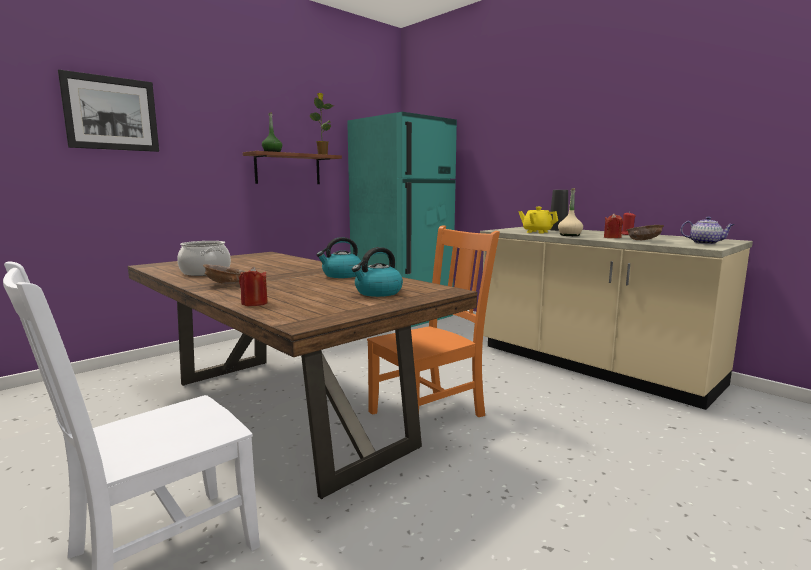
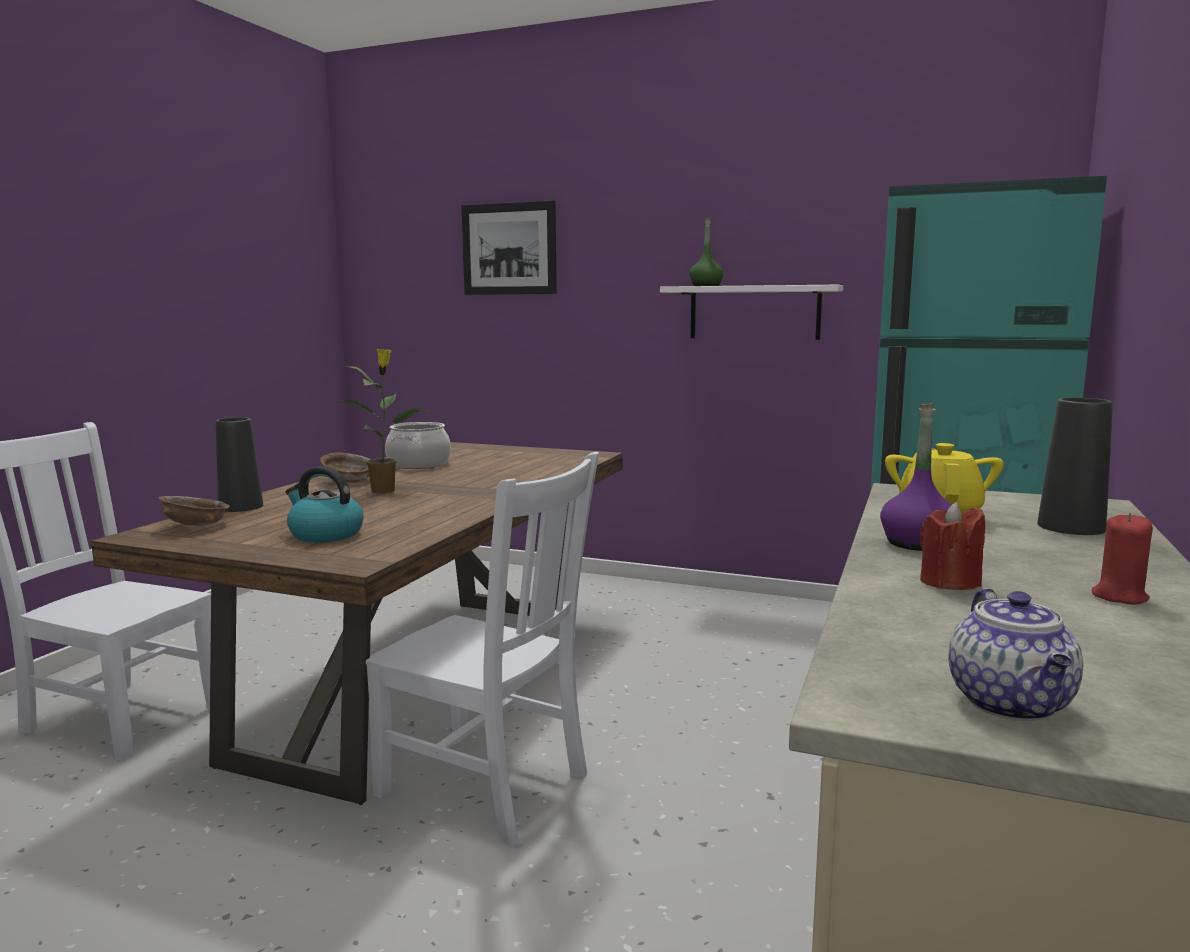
camera: 65 degrees right, 0 degrees up
(254, 303) = (241, 507): red candle -> black vase
(288, 169) = (754, 312): brown shelf -> white shelf
(322, 154) = (808, 284): potted plant -> potted plant (384, 490)
(341, 275) = (448, 504): kettle -> none
(430, 413) = (488, 786): orange chair -> white chair
(569, 235) = (916, 543): beige bottle -> purple bottle
(644, 240) = (929, 617): brown bowl -> brown bowl (195, 526)

